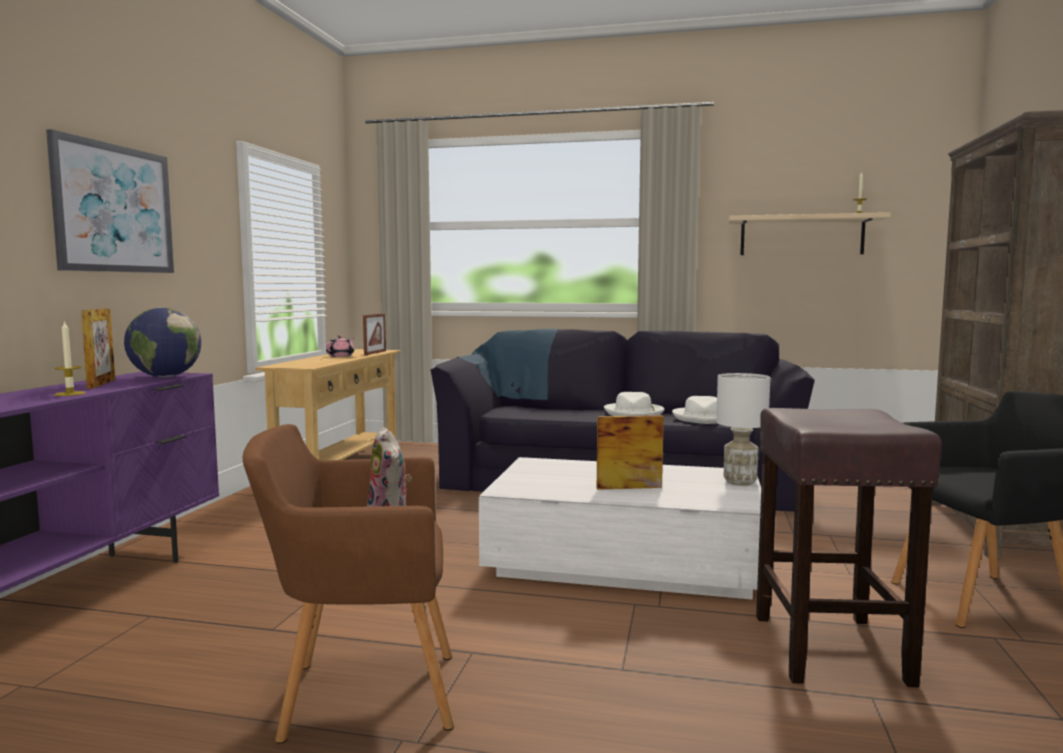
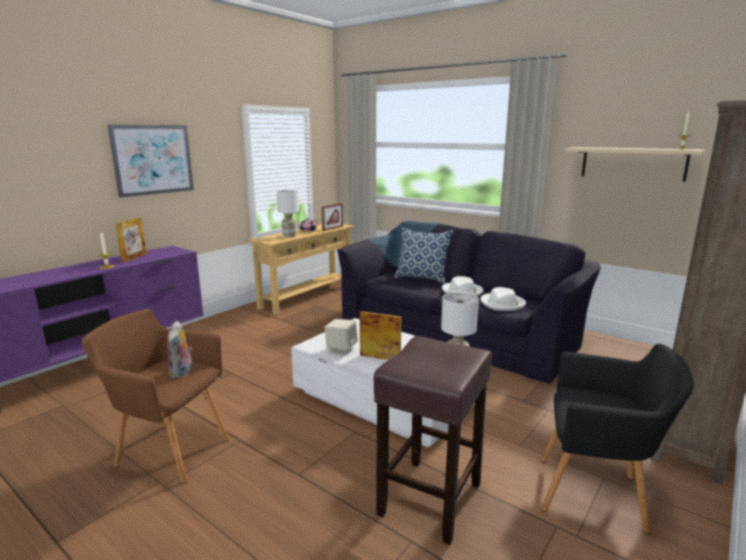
camera: 25 degrees right, 10 degrees up
(165, 376) = (170, 253): globe -> none
(322, 361) = (289, 236): none -> white table lamp
(554, 408) = (422, 278): none -> pillow
(560, 488) = (341, 349): none -> beige speaker

